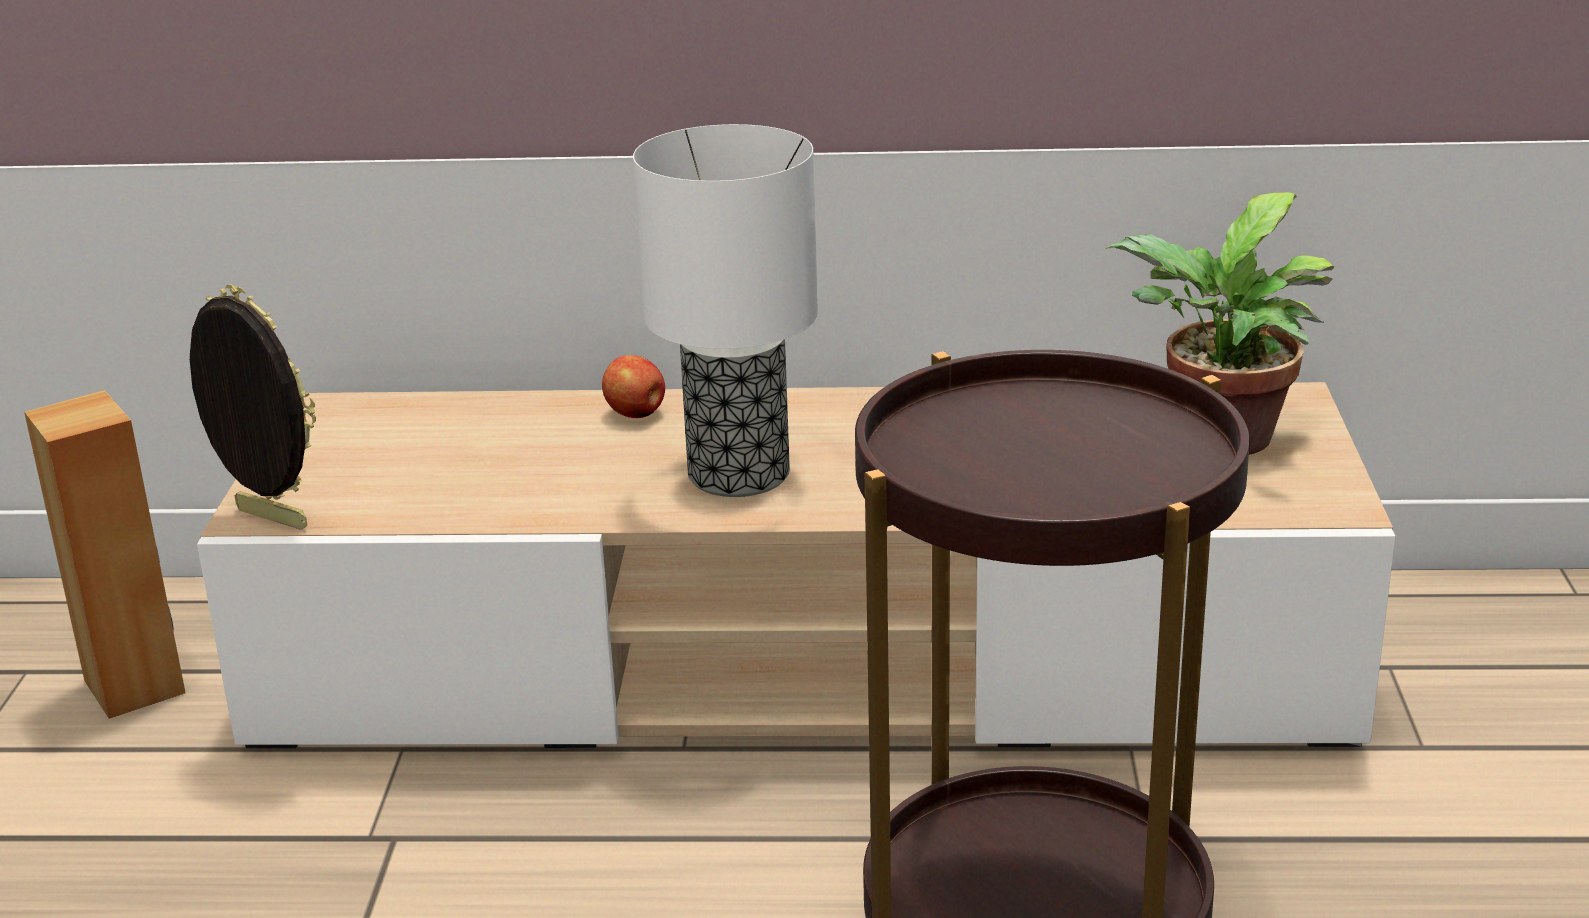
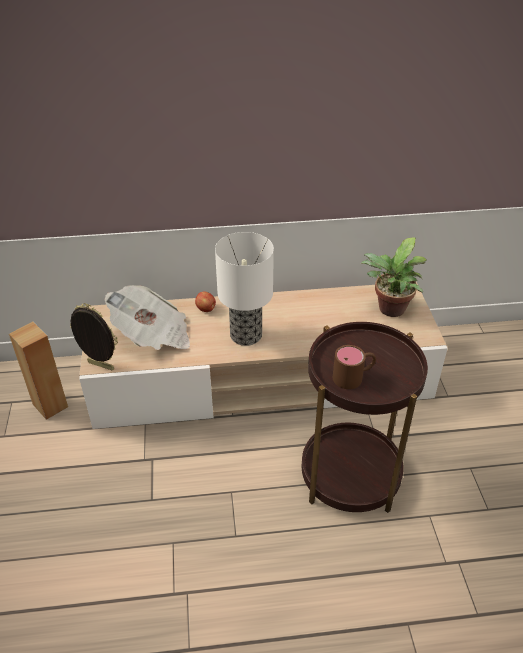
camera: 10 degrees left, 15 degrees up
(454, 462) = (153, 335): none -> newspaper
(998, 473) = (354, 376): none -> brown mug

